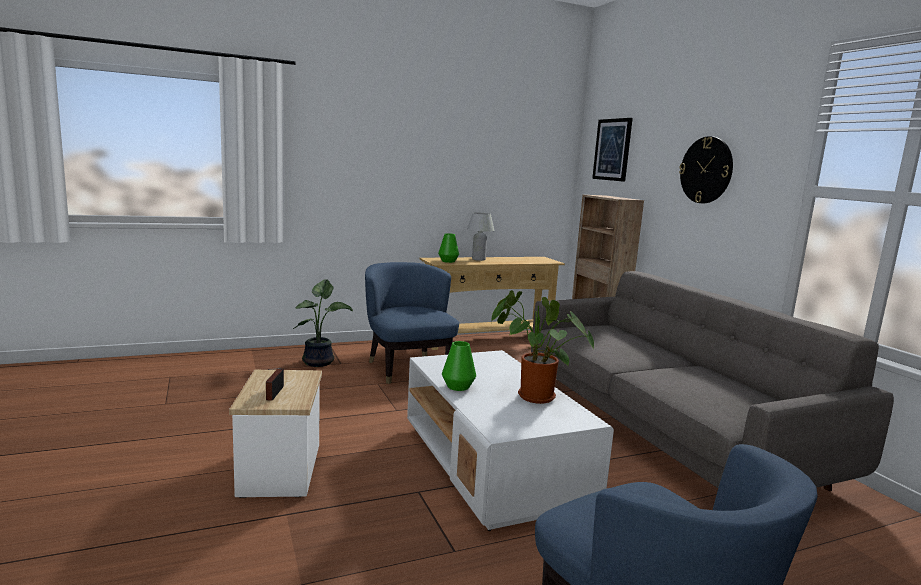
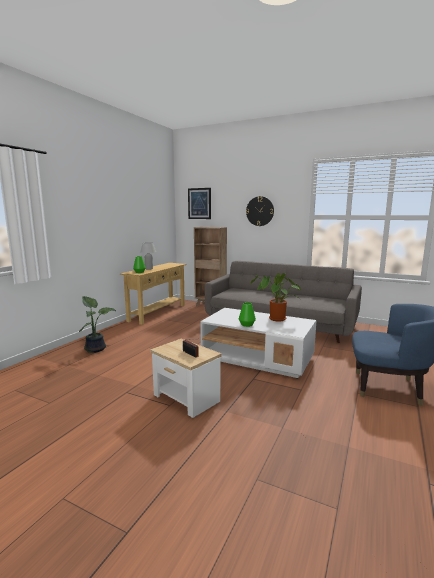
camera: 40 degrees left, 0 degrees up
(407, 368) = (147, 336): blue armchair -> none

